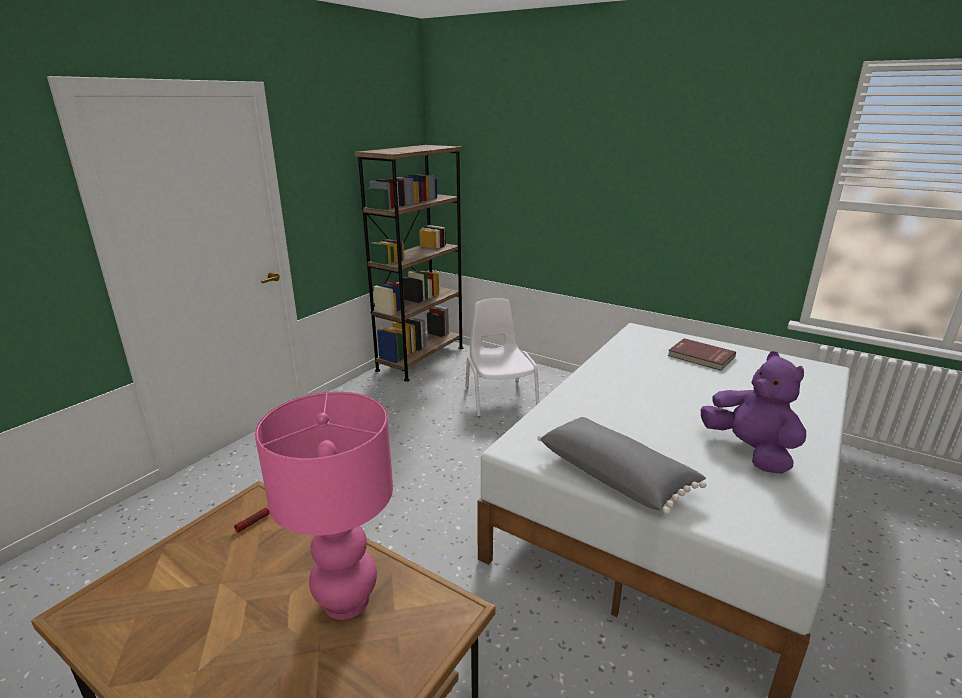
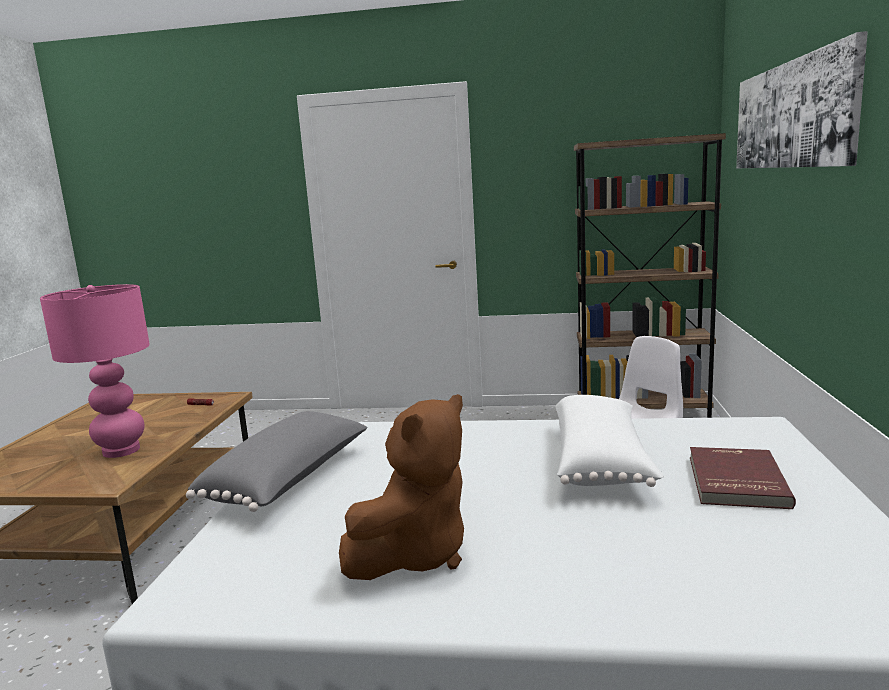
camera: 65 degrees right, 10 degrees down
(557, 146) = (791, 115): none -> picture
(657, 374) = (601, 461): none -> white pillow
(749, 451) = (414, 554): purple plush toy -> brown plush toy

